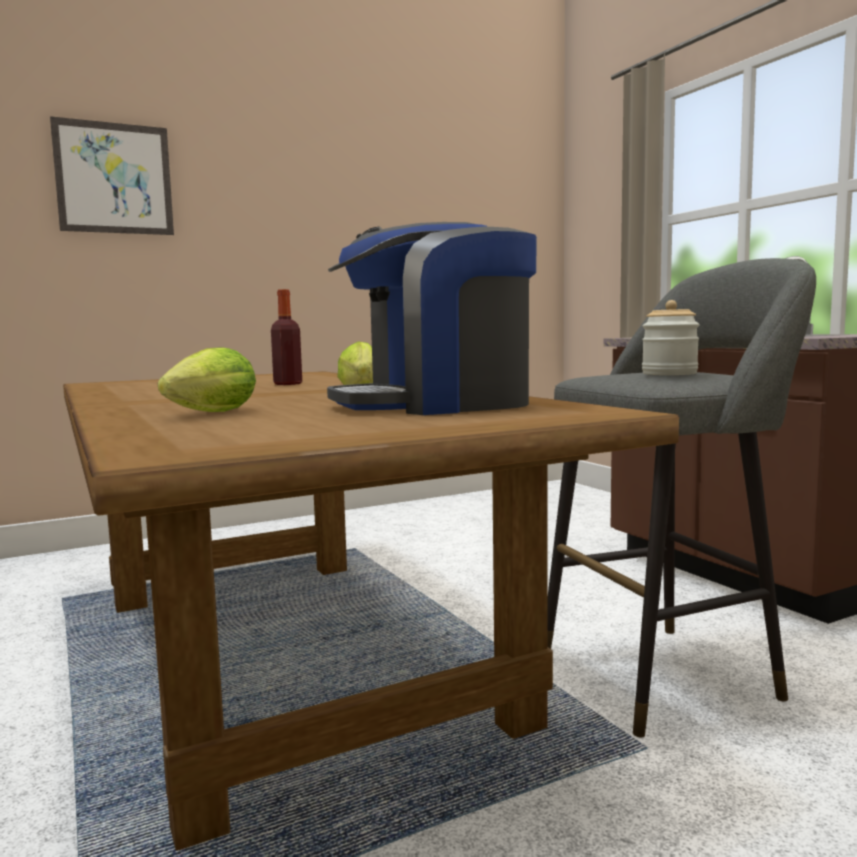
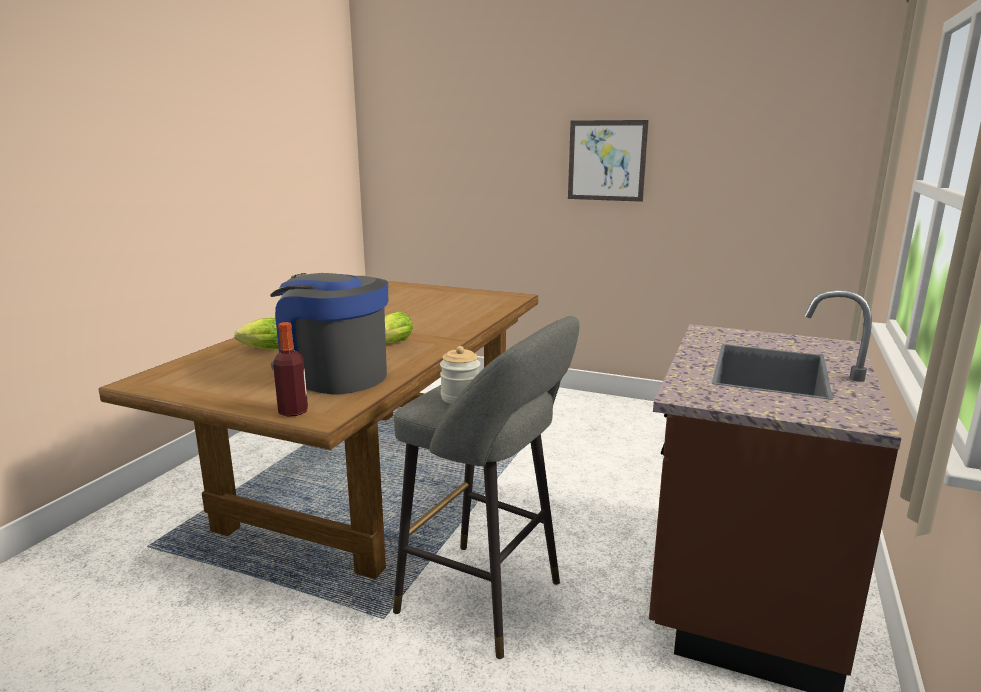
camera: 50 degrees right, 10 degrees up
(114, 178) = (461, 139): picture -> picture (606, 160)
(288, 384) = (426, 316): bottle -> bottle (293, 411)

